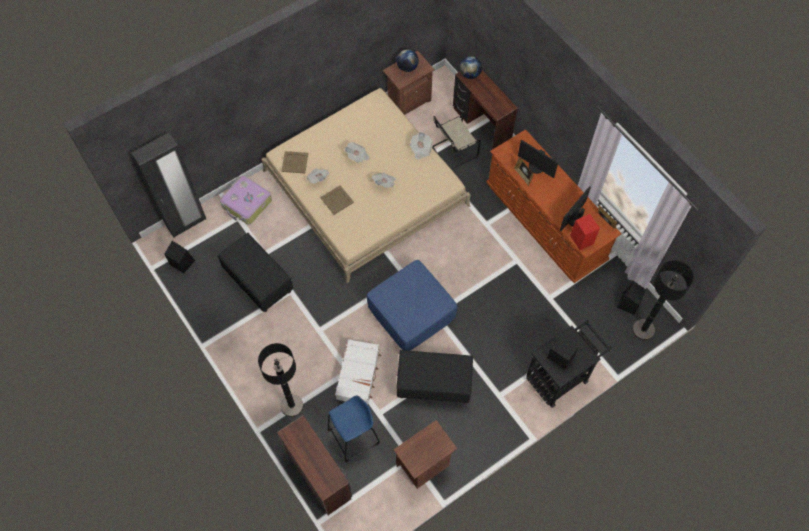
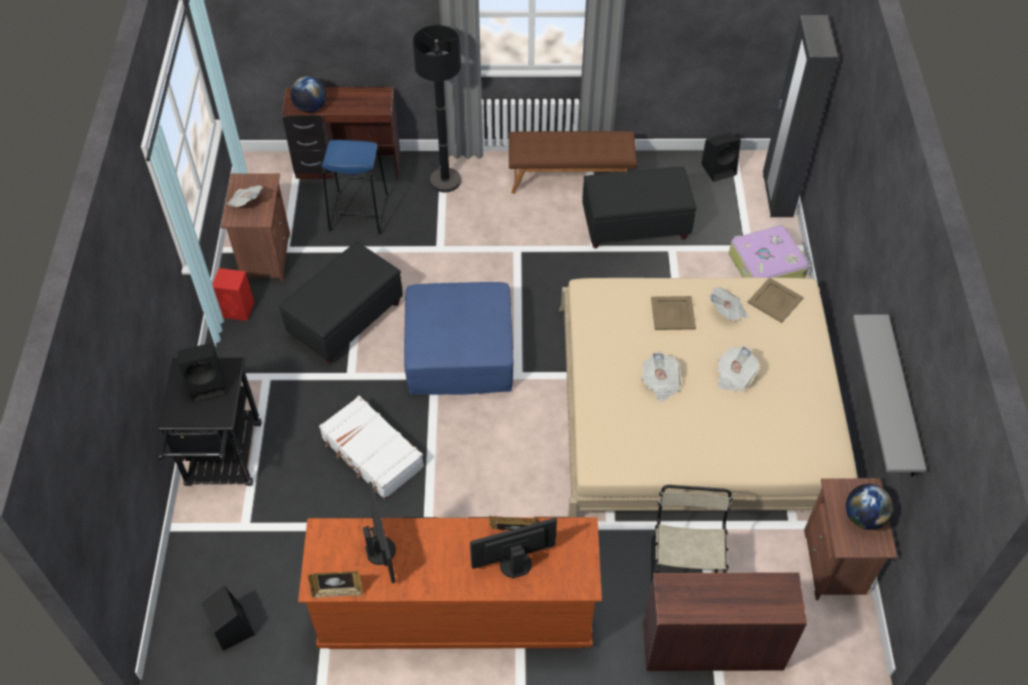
camera: 125 degrees right, 10 degrees down
(242, 336) = (570, 178): none -> brown bench
(358, 374) = (426, 256): white suitcase -> white suitcase (372, 454)
(367, 45) = (901, 398): none -> grey shelf
(420, 149) = (690, 465): newspaper -> newspaper (246, 202)
(470, 74) = (782, 595): globe -> globe (310, 108)
(581, 239) = (339, 535): red speaker -> red speaker (238, 310)
(643, 330) = (179, 616): black floor lamp -> none

